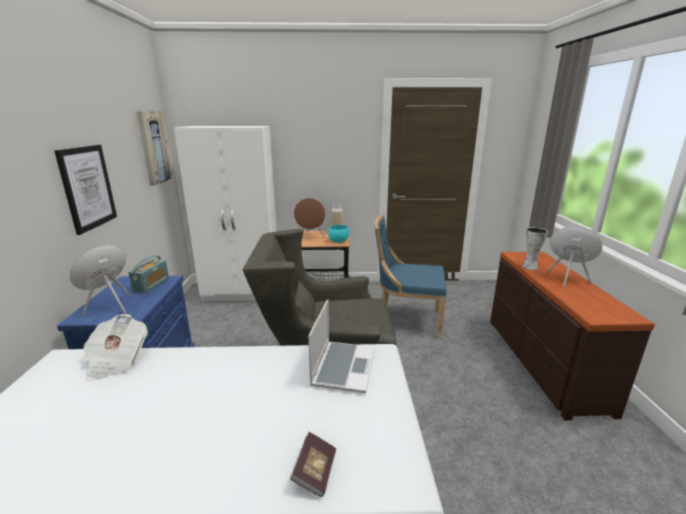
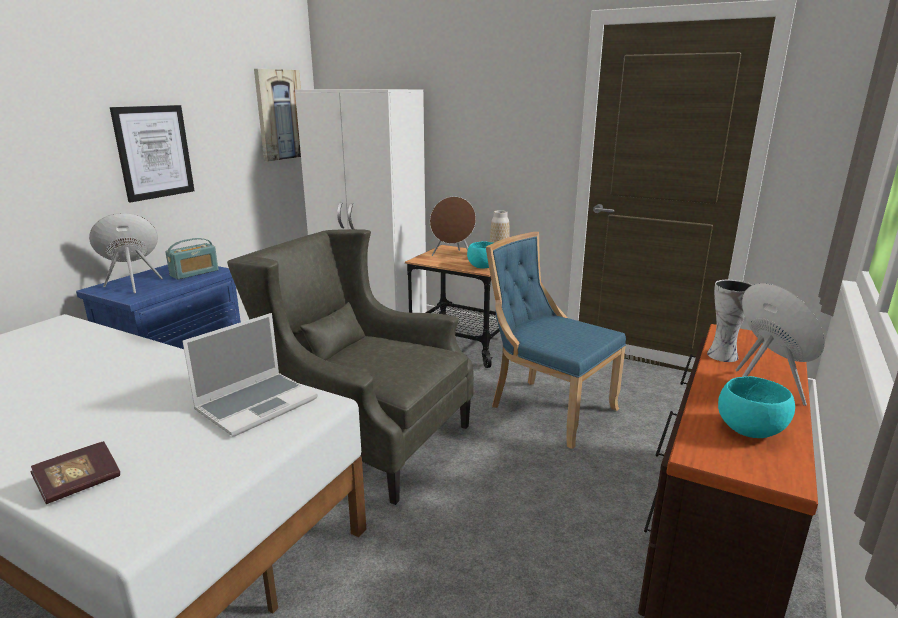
camera: 30 degrees right, 0 degrees up
(116, 360) = (89, 336): newspaper -> none
(592, 300) = (749, 430): none -> turquoise bowl

